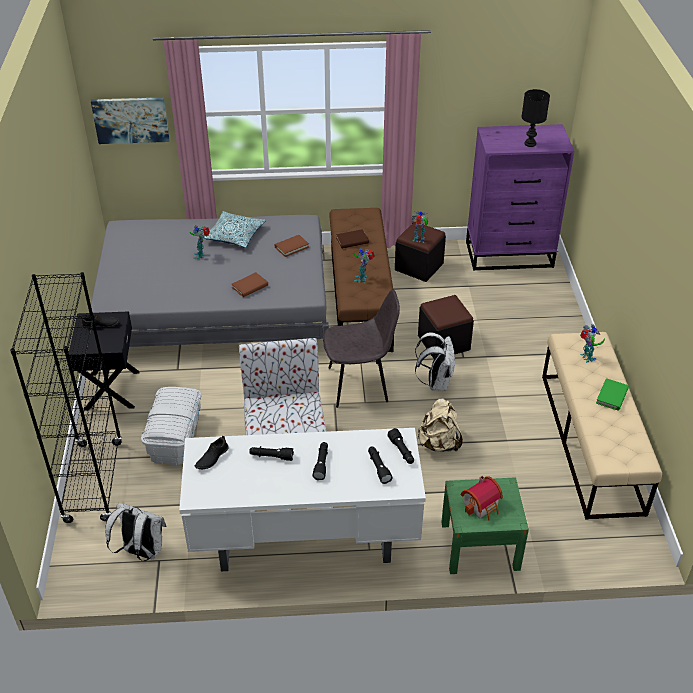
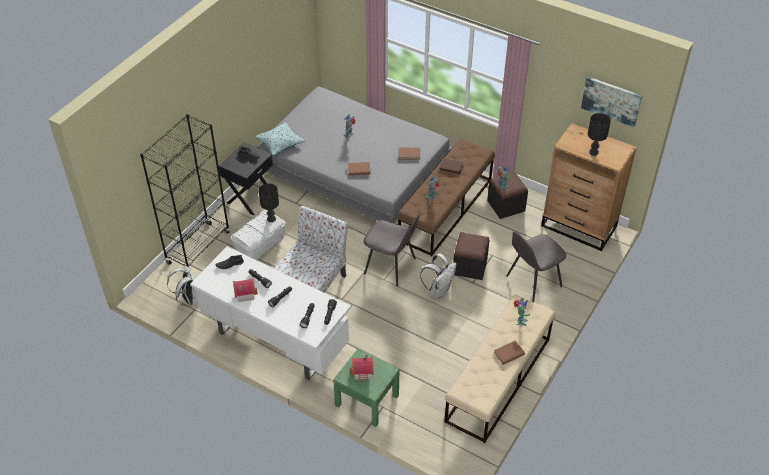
camera: 35 degrees right, 5 degrees up
(131, 120) = (344, 26): picture -> picture (611, 101)
(179, 393) = (271, 218): none -> black table lamp
(234, 235) = (382, 130): pillow -> pillow (280, 143)
(267, 482) = (244, 293): none -> toy house
(439, 443) = (402, 328): beige backpack -> none
(510, 254) = (579, 227): purple dresser -> brown dresser
(521, 327) = (532, 282): none -> grey chair
(612, 396) = (509, 354): green book -> brown book

